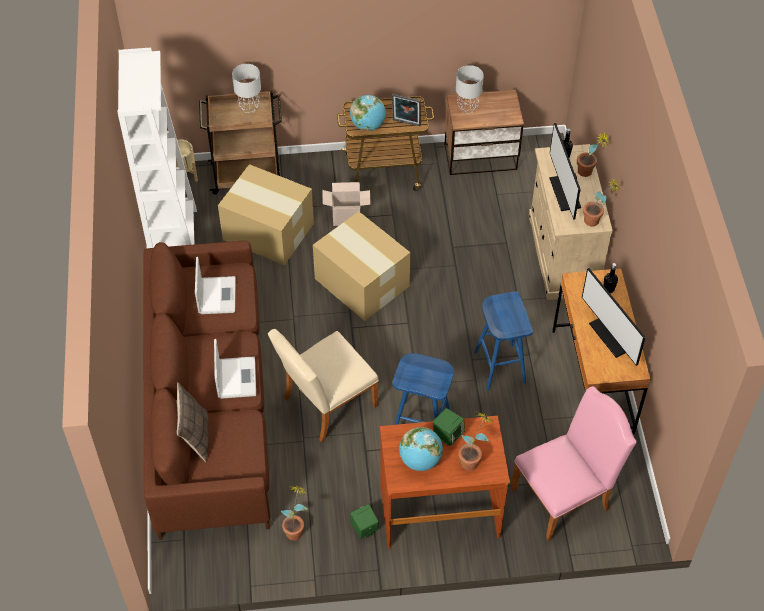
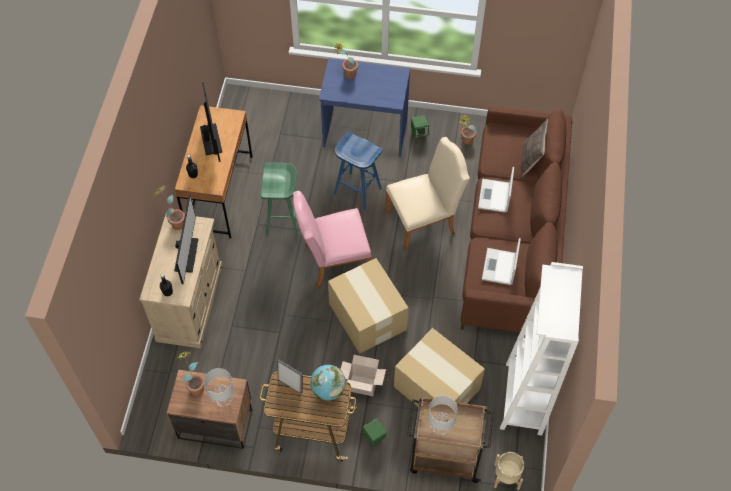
camera: 165 degrees left, 5 degrees up
(420, 460) = (382, 82): globe -> none
(439, 509) = (365, 133): brown desk -> blue desk
(448, 434) = (357, 94): green speaker -> green speaker (374, 437)
(499, 366) = (284, 220): blue stool -> green stool
(565, 496) = (277, 123): pink chair -> pink chair (332, 260)
(588, 174) = (157, 268): potted plant -> potted plant (195, 385)

